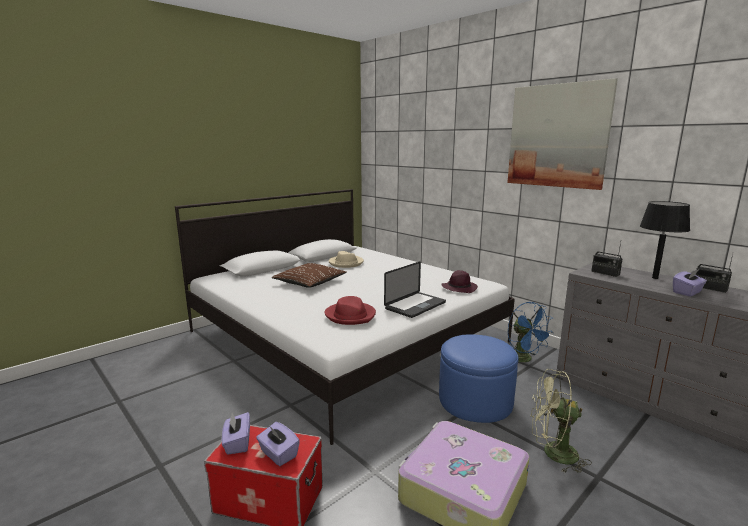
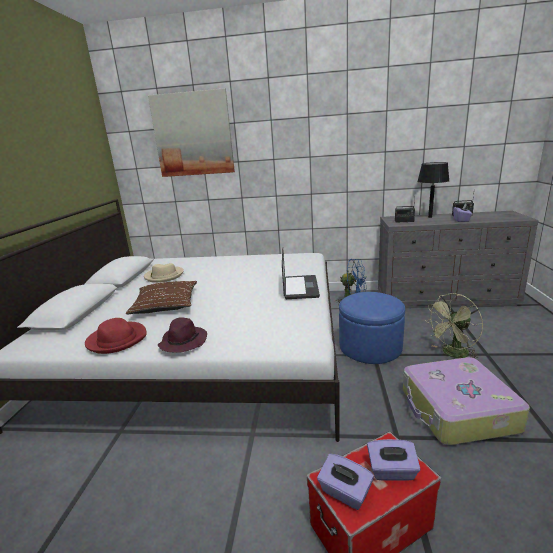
camera: 40 degrees left, 5 degrees up
(350, 315) = (273, 316): red hat -> red hat (117, 339)
(459, 288) = (300, 264): purple hat -> purple hat (183, 341)
(558, 136) = (338, 122): picture -> picture (193, 134)

